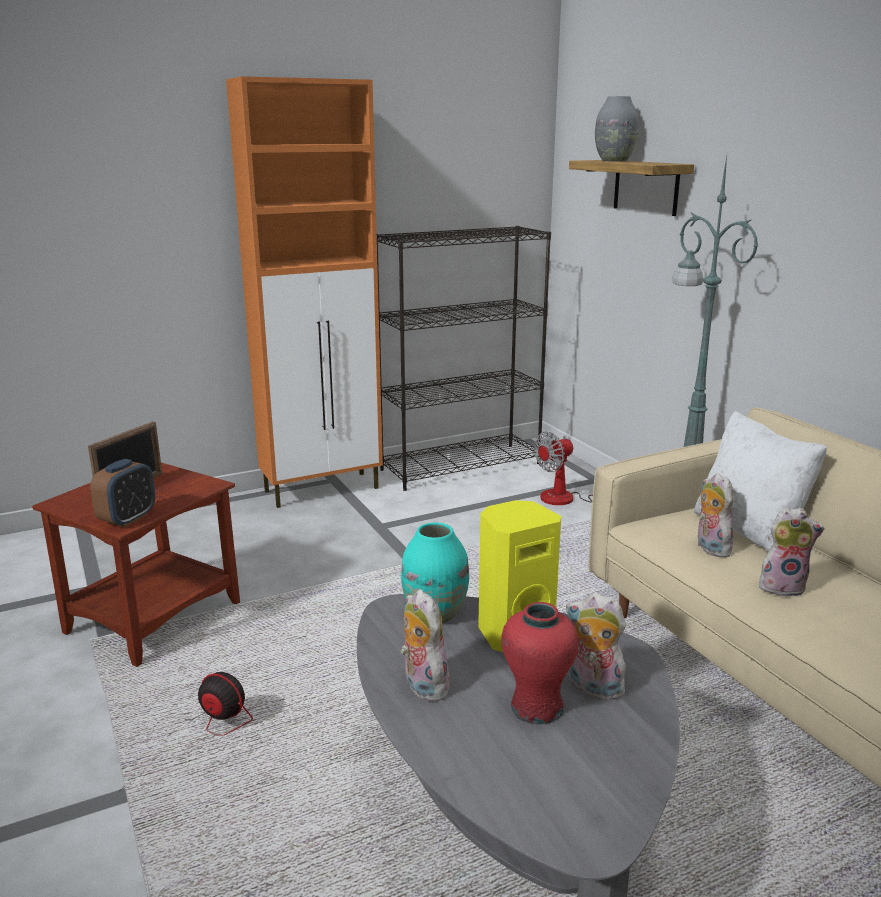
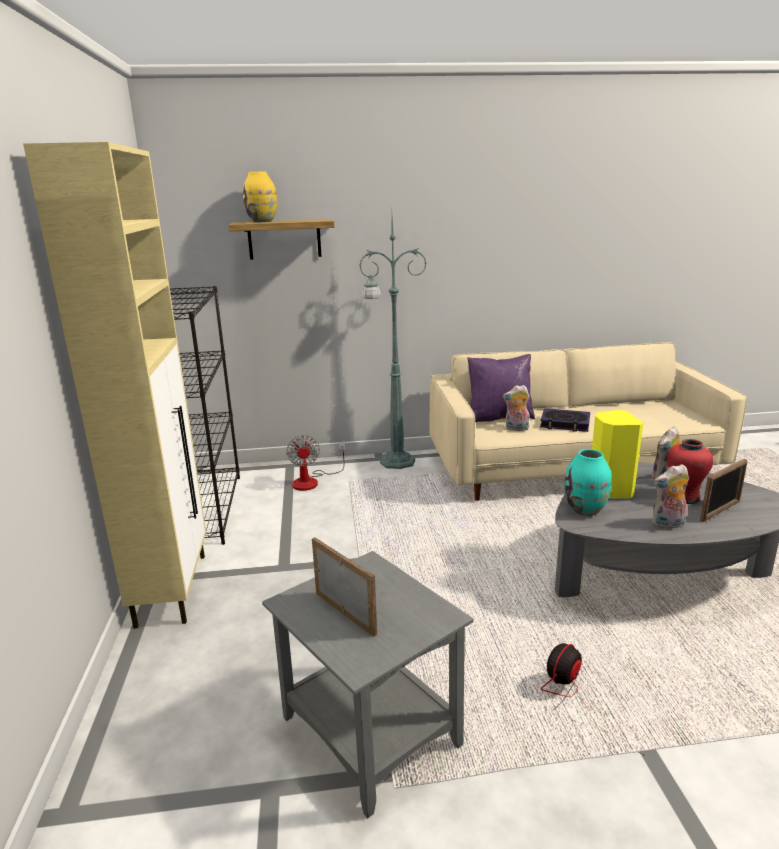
camera: 70 degrees left, 0 degrees up
(128, 518) = (431, 613): alarm clock -> none
(152, 616) = (368, 732): brown side table -> grey side table
(323, 489) = (173, 588): orange cabinet -> beige cabinet
(501, 745) = (720, 511): none -> picture frame
(614, 161) = (262, 221): grey vase -> yellow vase
(749, 531) = (499, 417): white pillow -> purple pillow
(782, 586) = (565, 424): plush toy -> book

